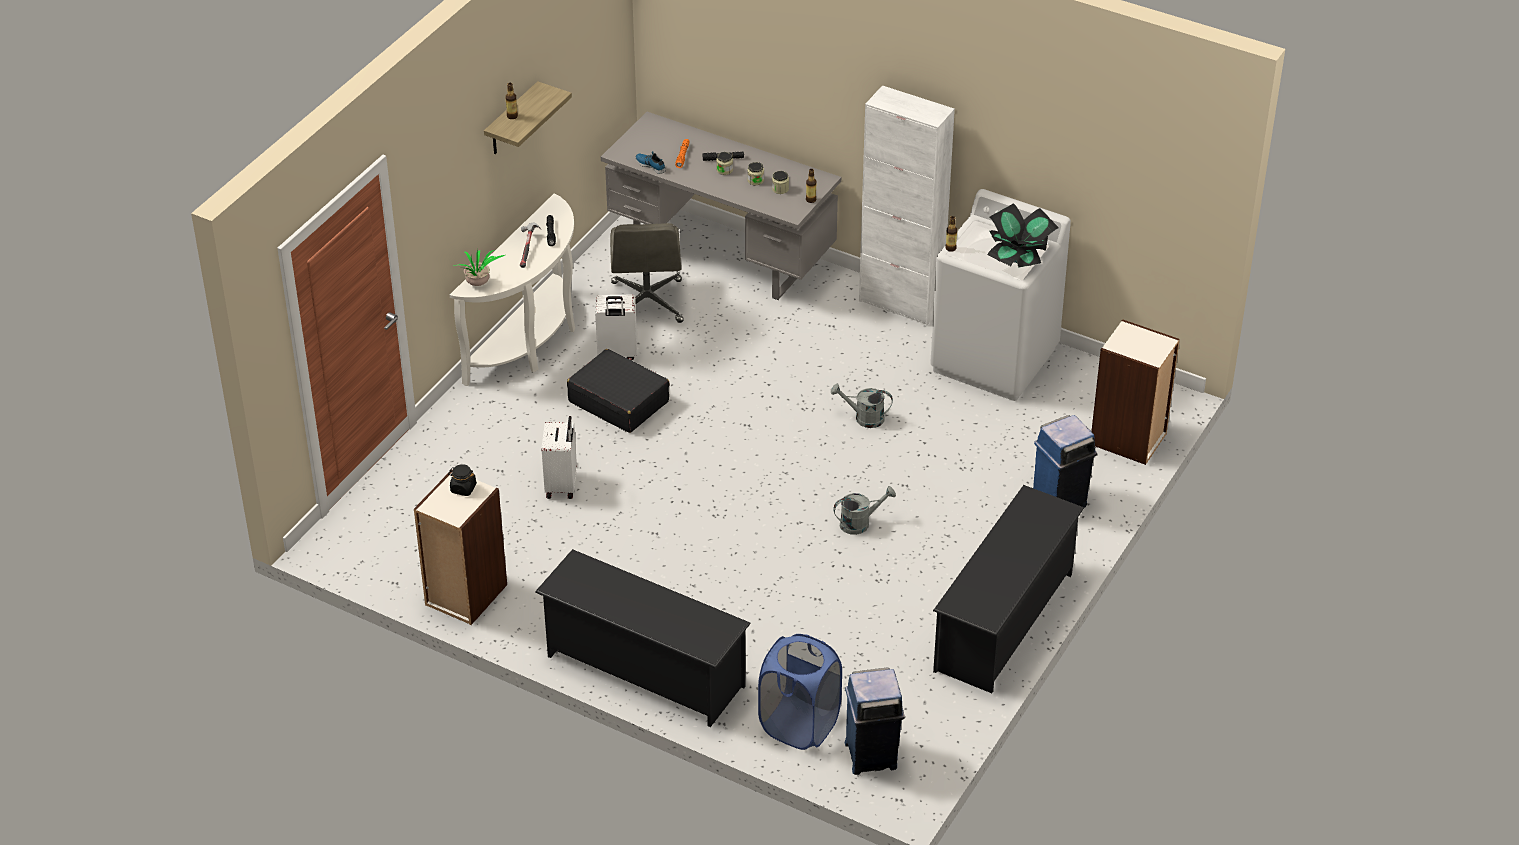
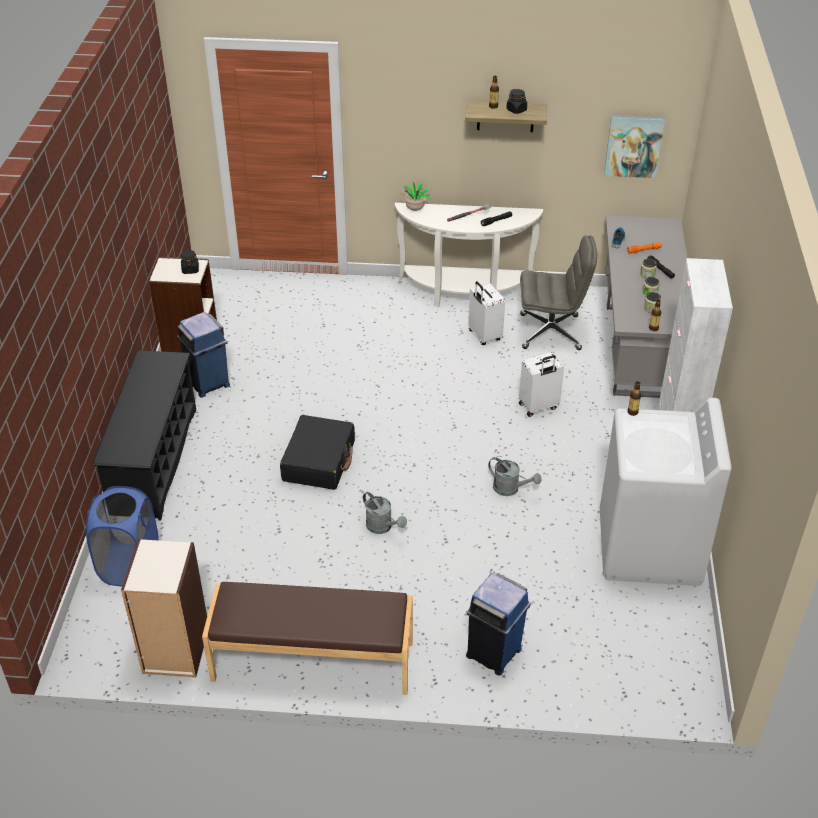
camera: 65 degrees right, 0 degrees up
(533, 104) = (516, 110): none -> black jar
(562, 485) = (326, 357): white suitcase -> white suitcase (538, 407)
(598, 69) = (633, 146): none -> picture
(618, 401) = (433, 354): black suitcase -> black suitcase (319, 461)
(647, 303) = (551, 332): grey office chair -> grey office chair turned 150 degrees counterclockwise
(864, 418) = (510, 489): grey watering can -> grey watering can turned 135 degrees clockwise
(872, 755) = (112, 622): blue trash can -> blue trash can (208, 383)
(1004, 622) = (313, 661): black shoe rack -> brown bench
(1019, 258) = (657, 459): potted plant -> none
(1129, 439) = (614, 681): bookcase -> bookcase (175, 650)

